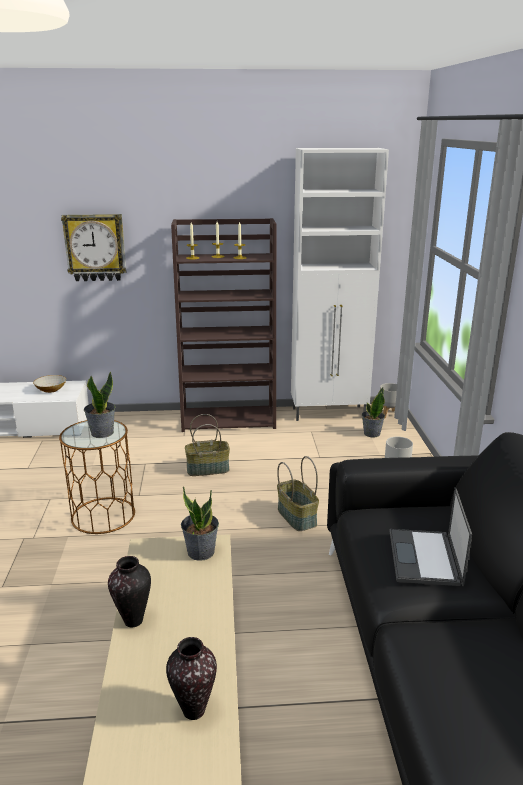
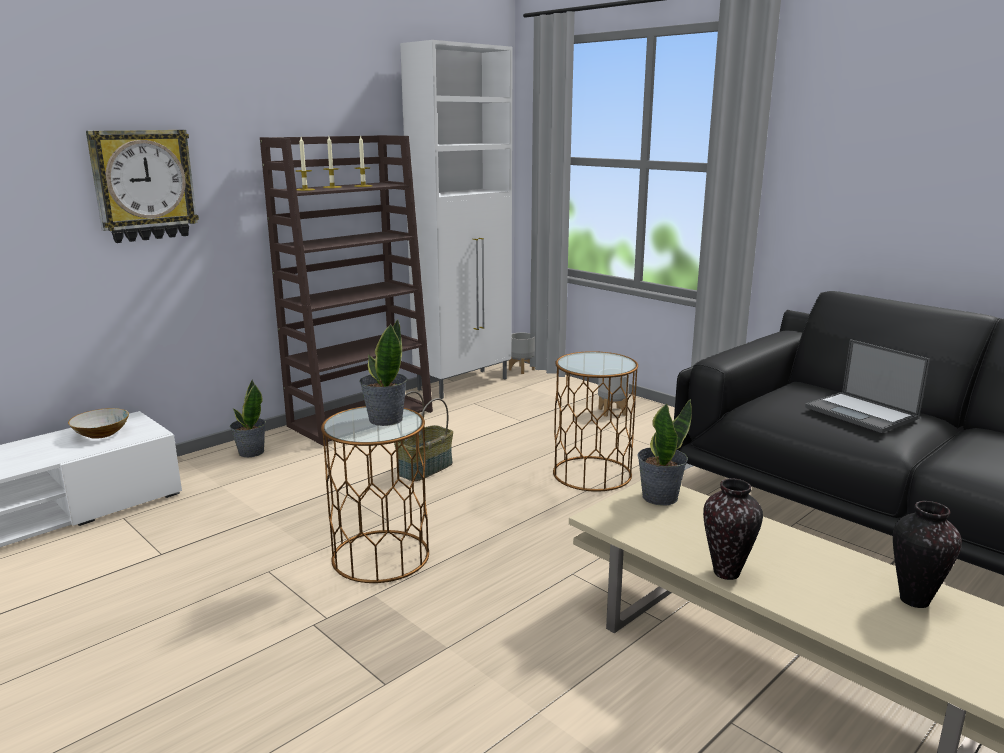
camera: 40 degrees left, 5 degrees down
(297, 517) = (592, 474): basket -> brown side table
(371, 433) = (534, 388): potted plant -> potted plant (251, 452)

